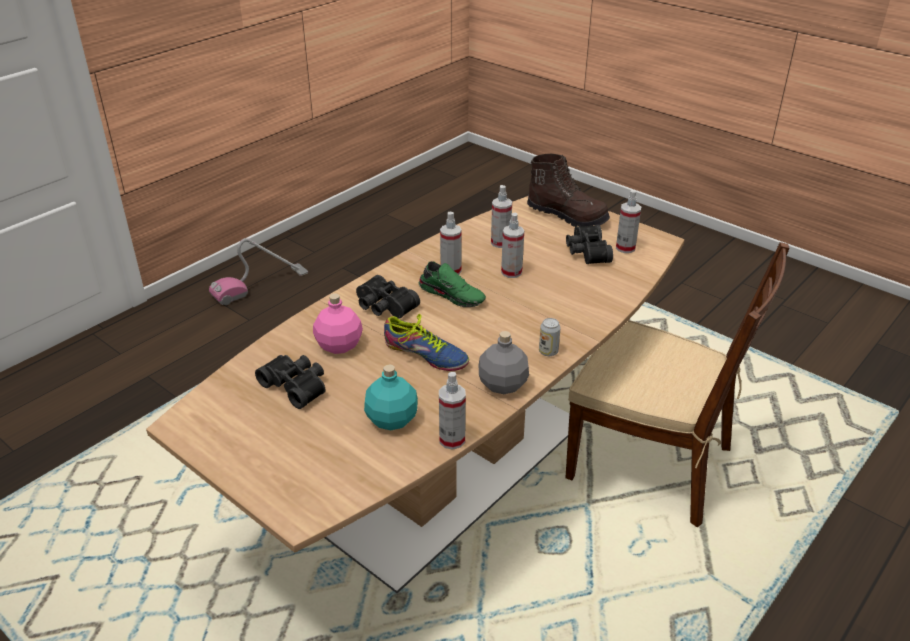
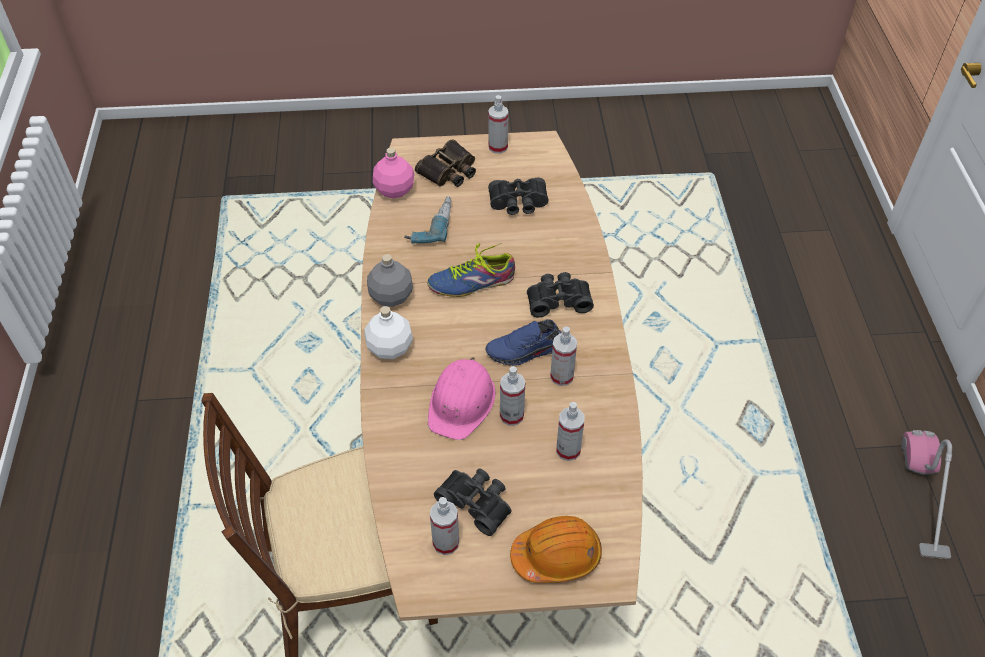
camera: 135 degrees right, 15 degrees up
(300, 459) = (449, 171): none -> binoculars
(339, 345) = (538, 248): pink bottle -> pink bottle (395, 190)
(392, 420) = (430, 224): turquoise bottle -> power drill
(452, 440) = (379, 237): spray bottle -> spray bottle (498, 147)
(453, 294) = (525, 351): green shoe -> blue shoe
(535, 295) = (462, 402): none -> pink hard hat
(548, 351) = (389, 348): can -> white bottle
(567, 215) = (557, 555): brown boot -> orange hard hat

